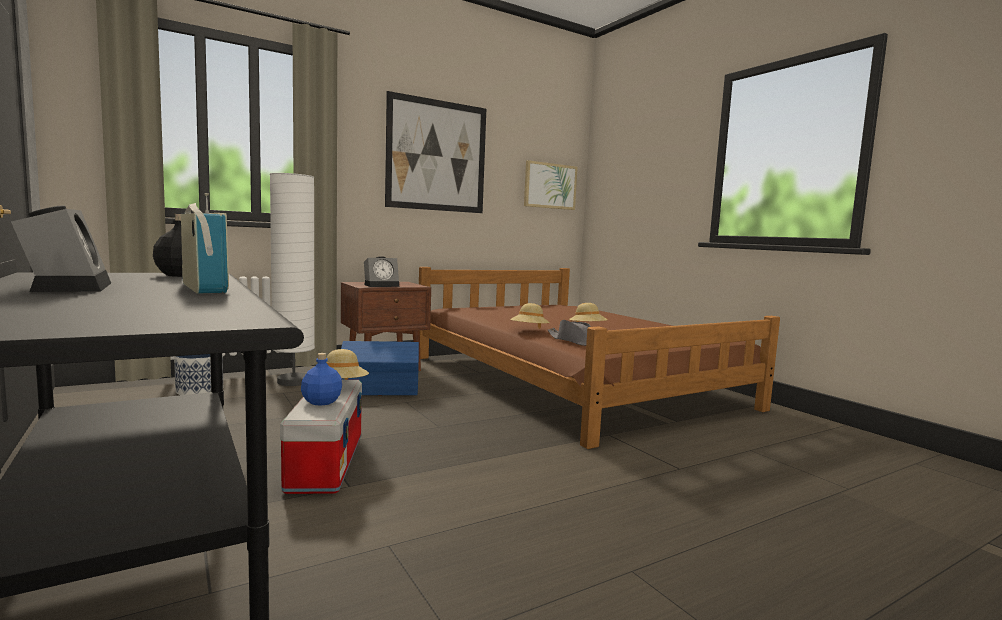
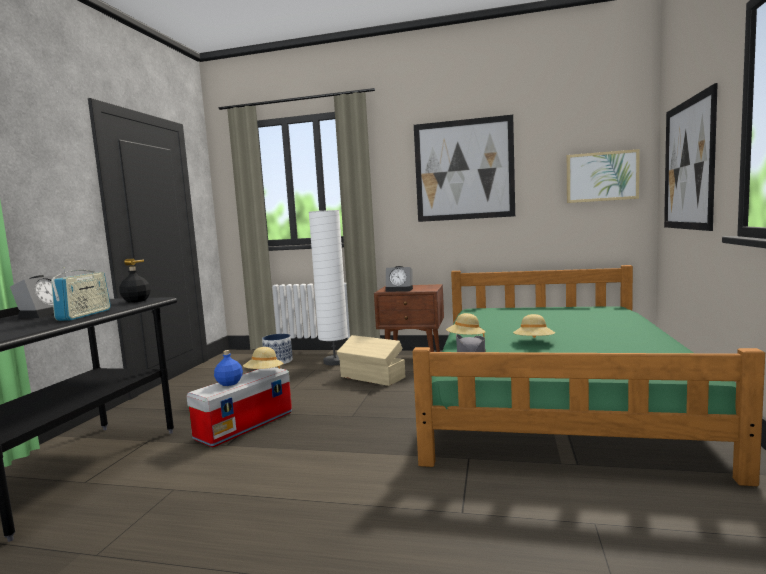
camera: 45 degrees right, 0 degrees up
(380, 390) = (372, 377): blue storage box -> beige storage box
(571, 381) = (553, 394): brown bed -> green bed
(638, 186) = (688, 165): none -> picture

